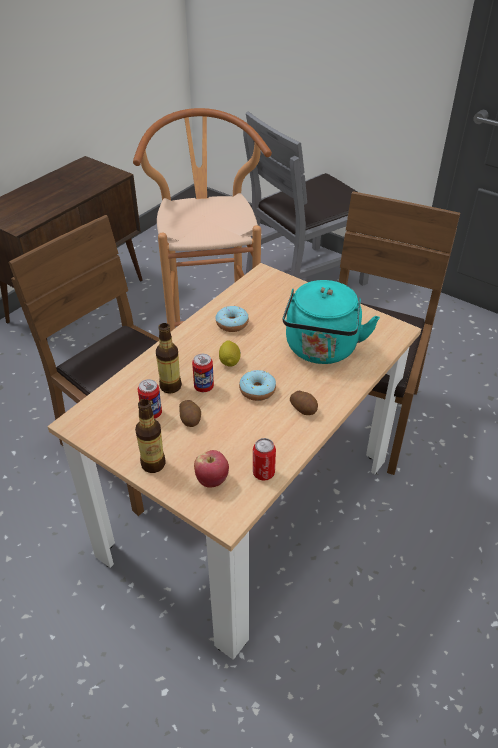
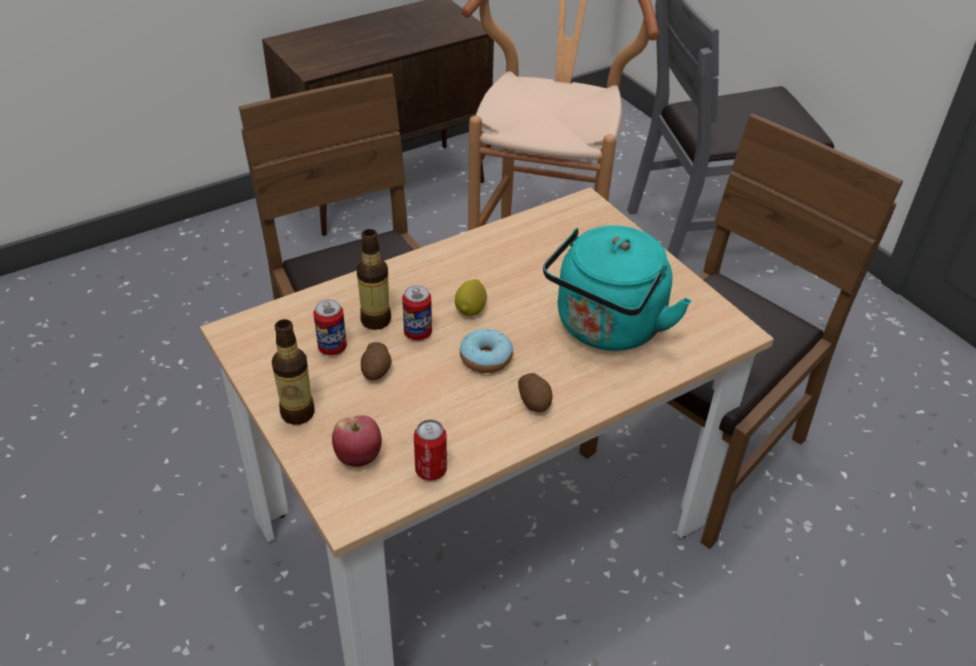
camera: 20 degrees right, 0 degrees up
(232, 324) = (503, 260): donut -> none

